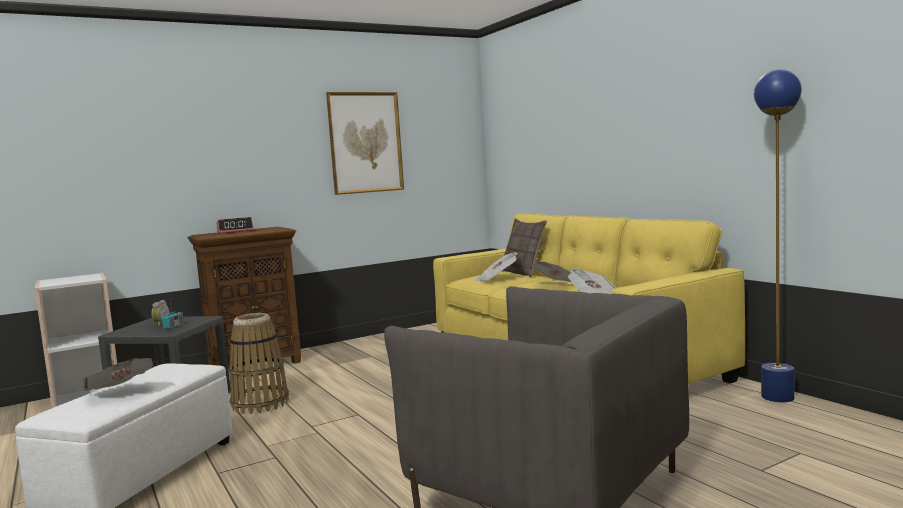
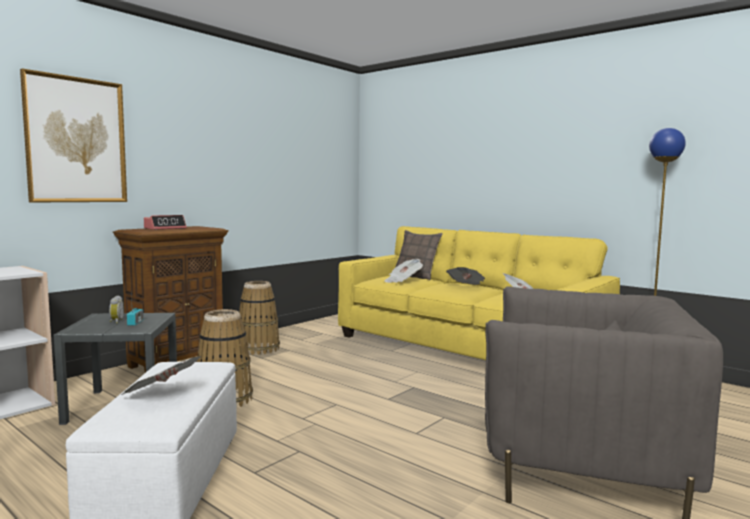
camera: 20 degrees left, 0 degrees up
(343, 354) = (258, 348): none -> basket
(365, 142) = (272, 153): picture -> picture (76, 140)

